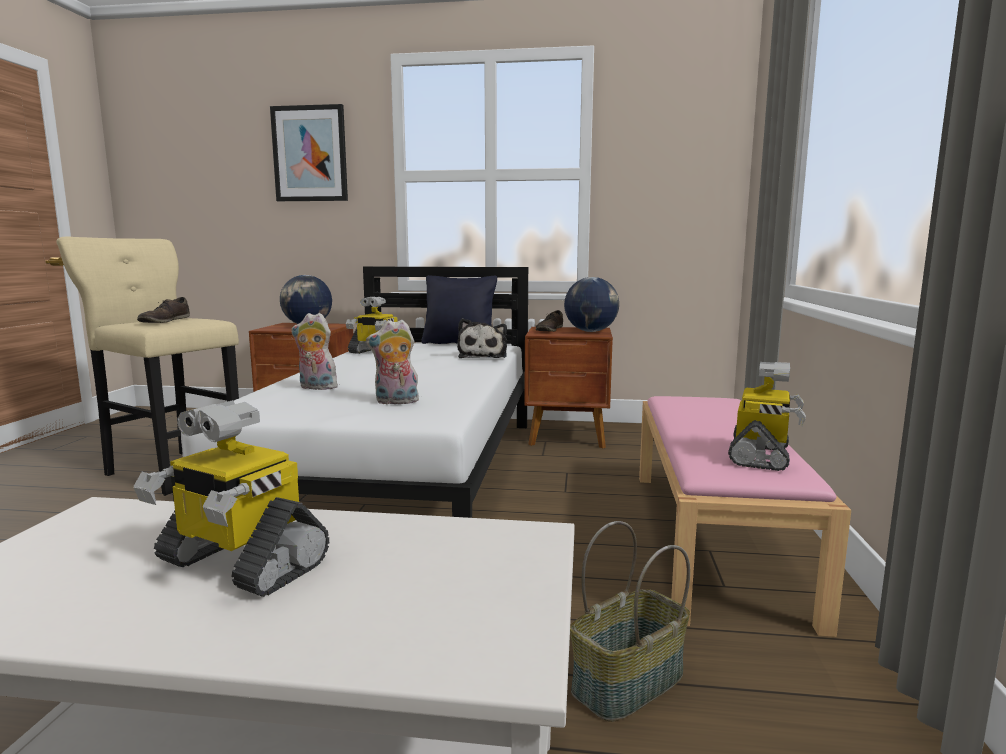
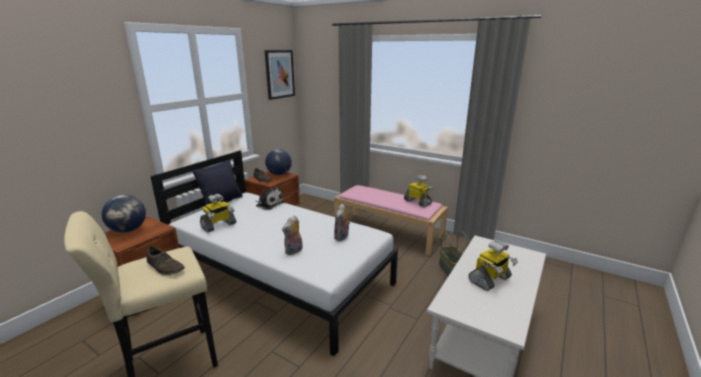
camera: 65 degrees left, 10 degrees up
(310, 154) = (67, 100): picture -> picture (279, 74)

